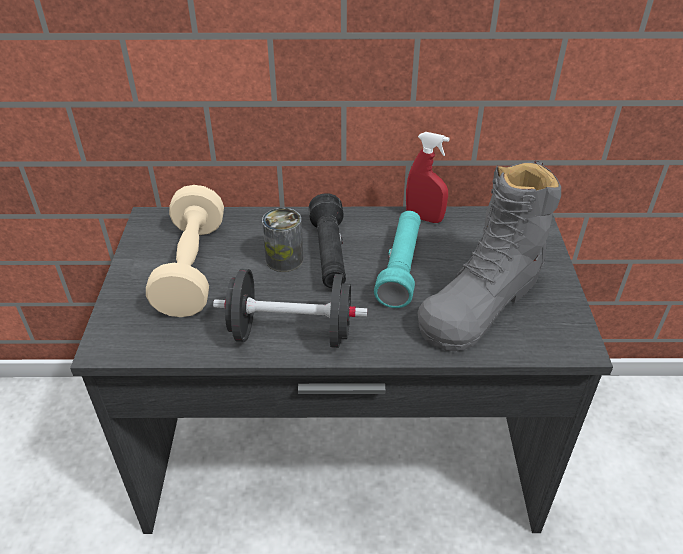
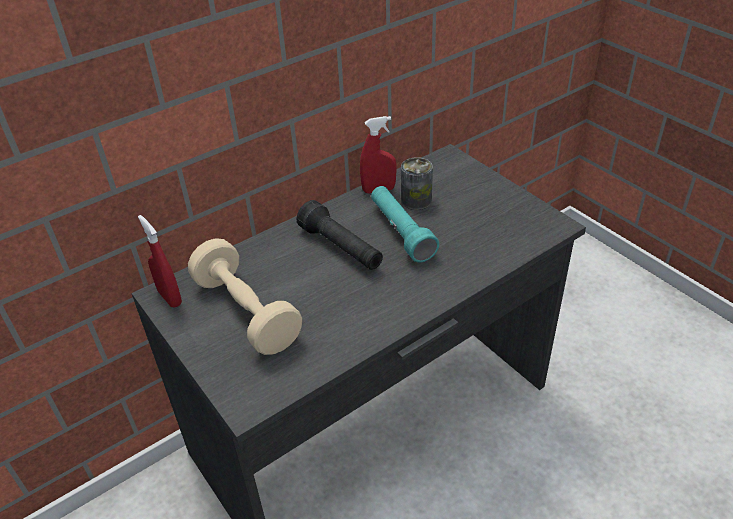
camera: 35 degrees left, 0 degrees up
(153, 225) = (170, 297): none -> red spray bottle
(284, 259) = (312, 268): can -> can (416, 200)
(292, 333) = (377, 315): black dumbbell -> none
(482, 301) = (475, 227): grey boot -> none

